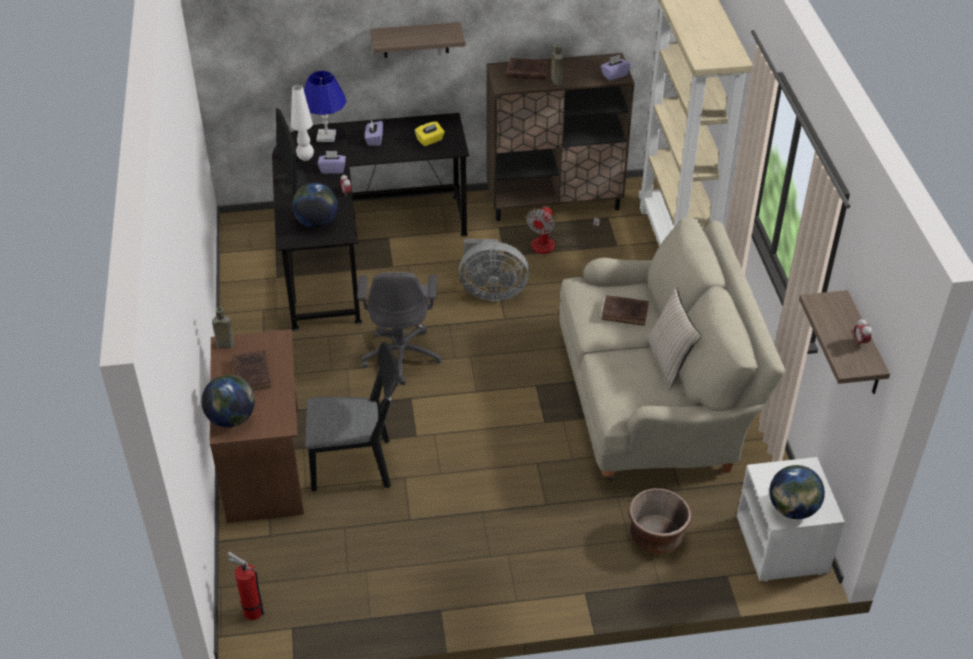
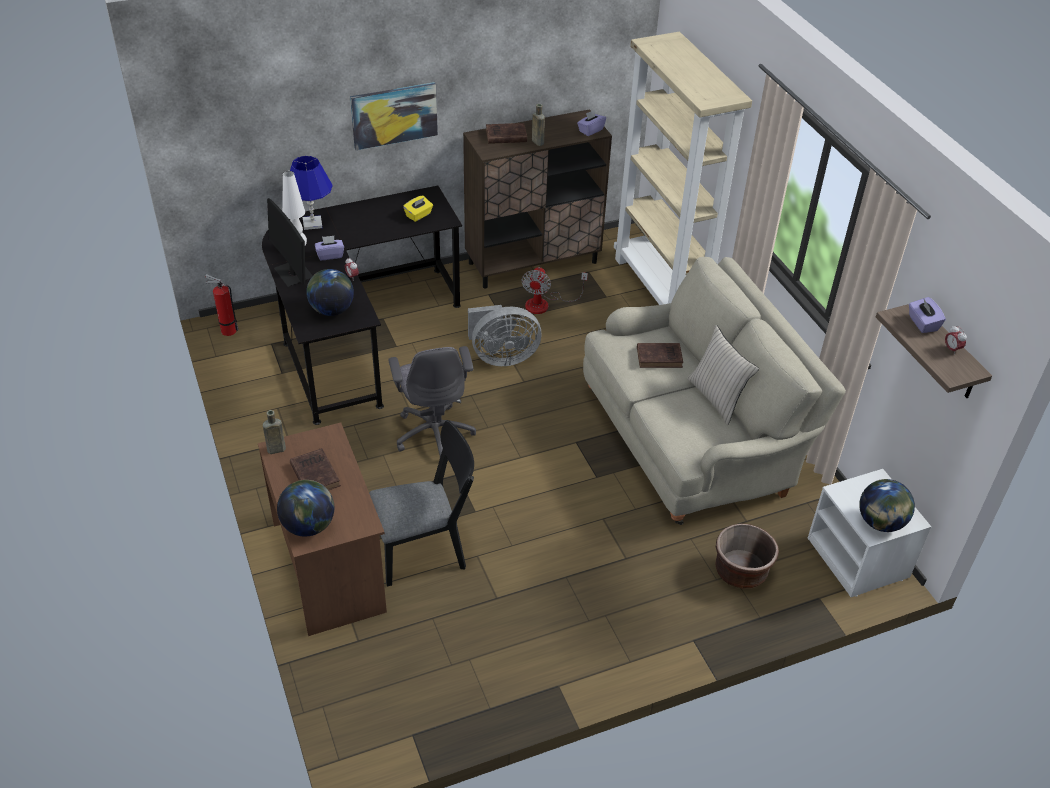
camera: 15 degrees left, 0 degrees up
(251, 610) = (363, 725): fire extinguisher -> fire extinguisher (226, 330)
(374, 139) = (362, 221): purple tissue box -> purple tissue box (922, 323)
(416, 40) = (394, 115): shelf -> picture

